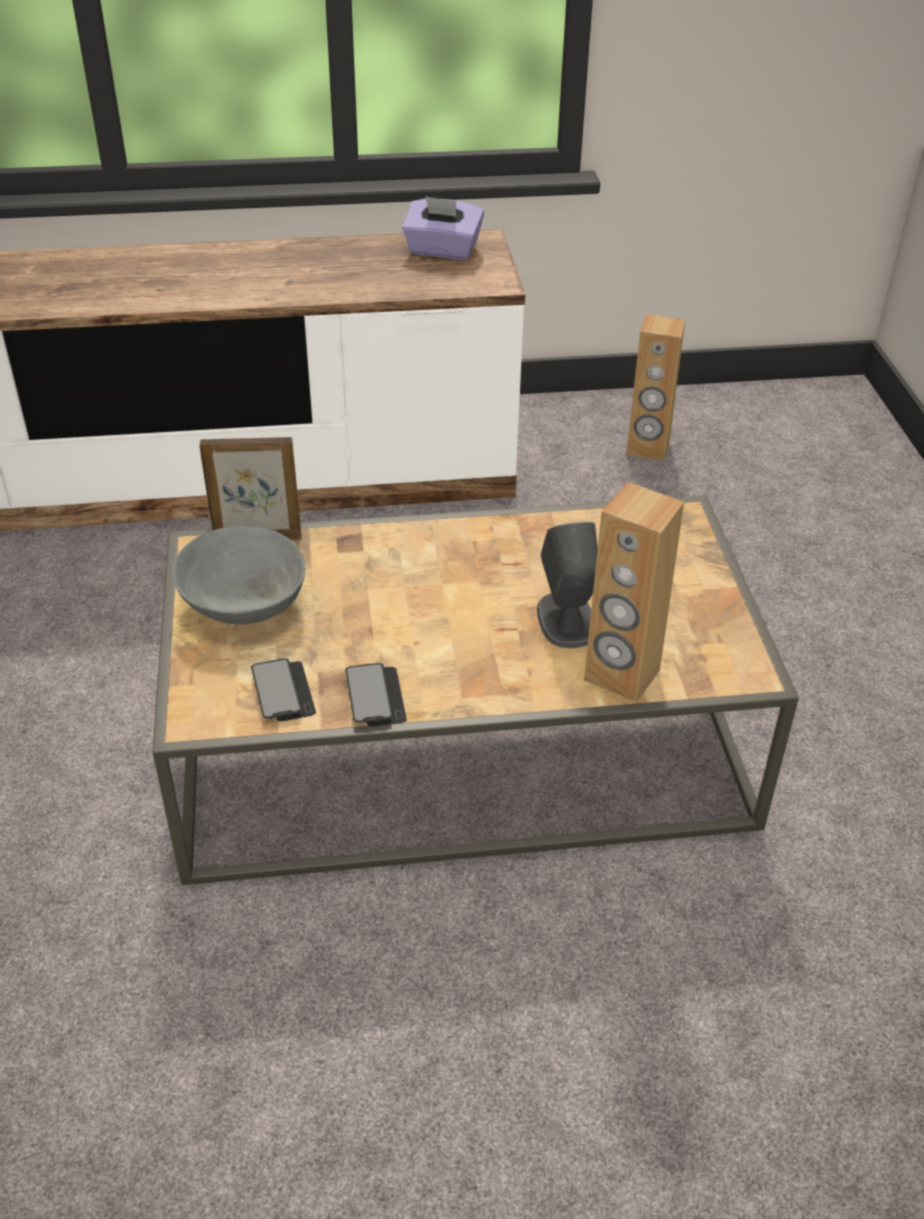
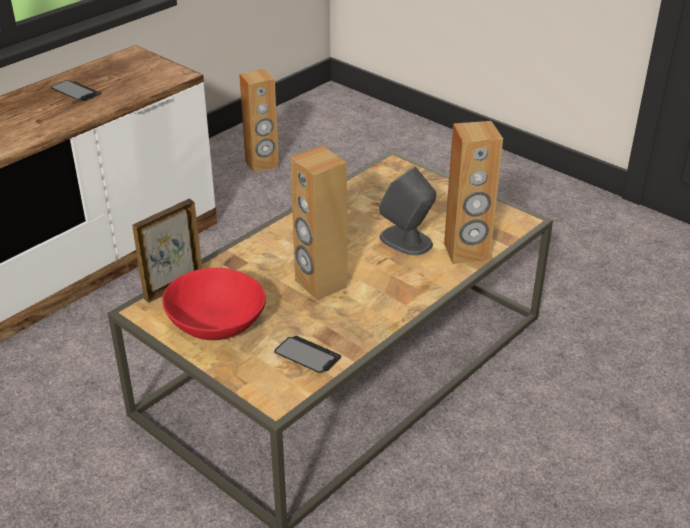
camera: 40 degrees left, 5 degrees down
(242, 603) = (215, 325): grey bowl -> red bowl
(375, 696) = (361, 329): phone -> phone (76, 92)
(402, 618) = (320, 284): none -> brown speaker
(442, 251) = (116, 68): purple tissue box -> none

